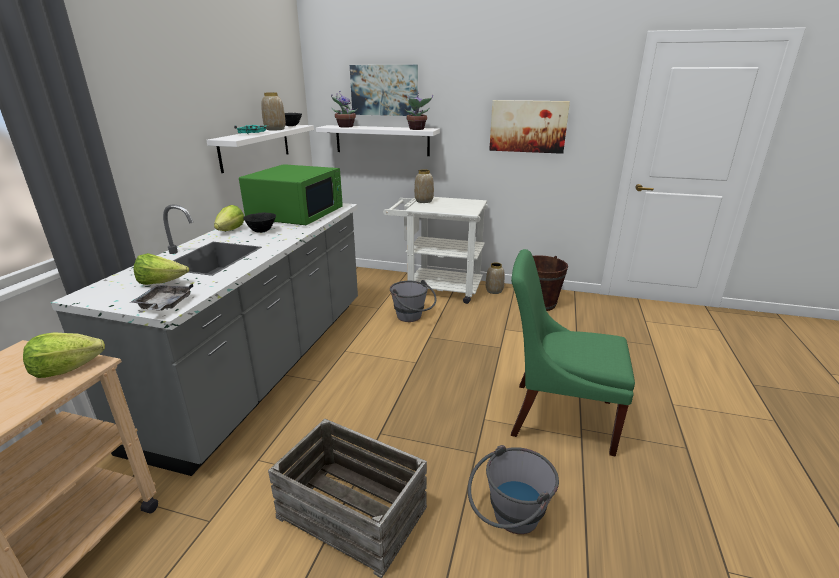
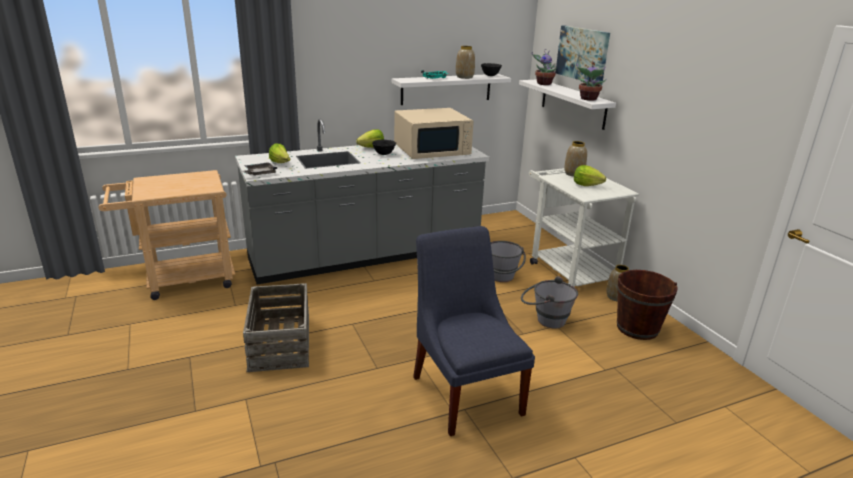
camera: 50 degrees right, 0 degrees up
(67, 369) = (204, 187): lettuce -> lettuce (586, 185)
(297, 213) = (432, 150): green microwave -> beige microwave
(508, 519) = (330, 402): grey bucket -> grey bucket (545, 319)
(528, 126) = (691, 120): picture -> none
(556, 415) = (465, 391): green chair -> blue chair

